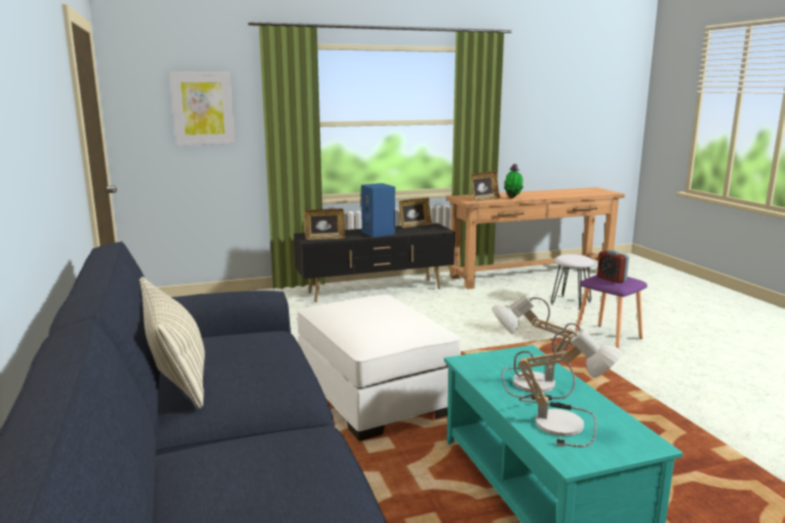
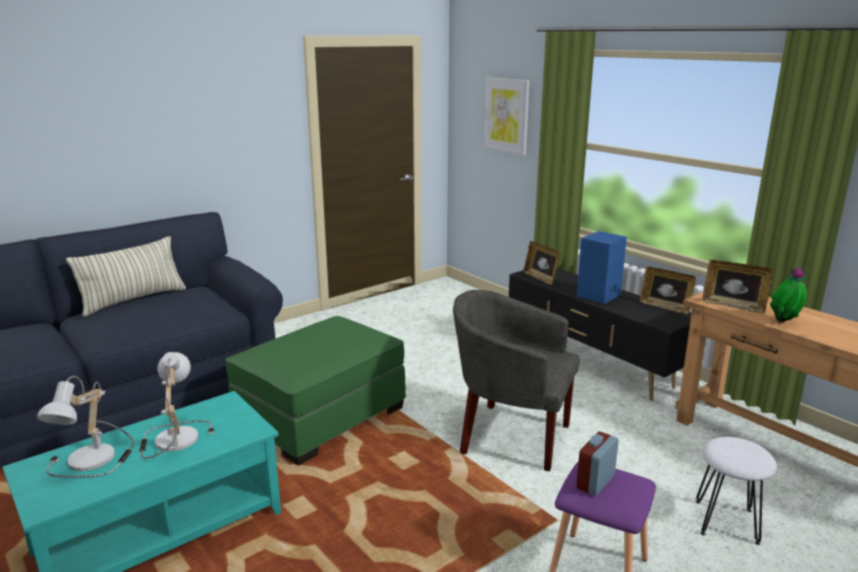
camera: 70 degrees right, 5 degrees up
(374, 395) = (322, 416): white ottoman -> green ottoman
(457, 331) = (510, 436): none -> grey armchair

